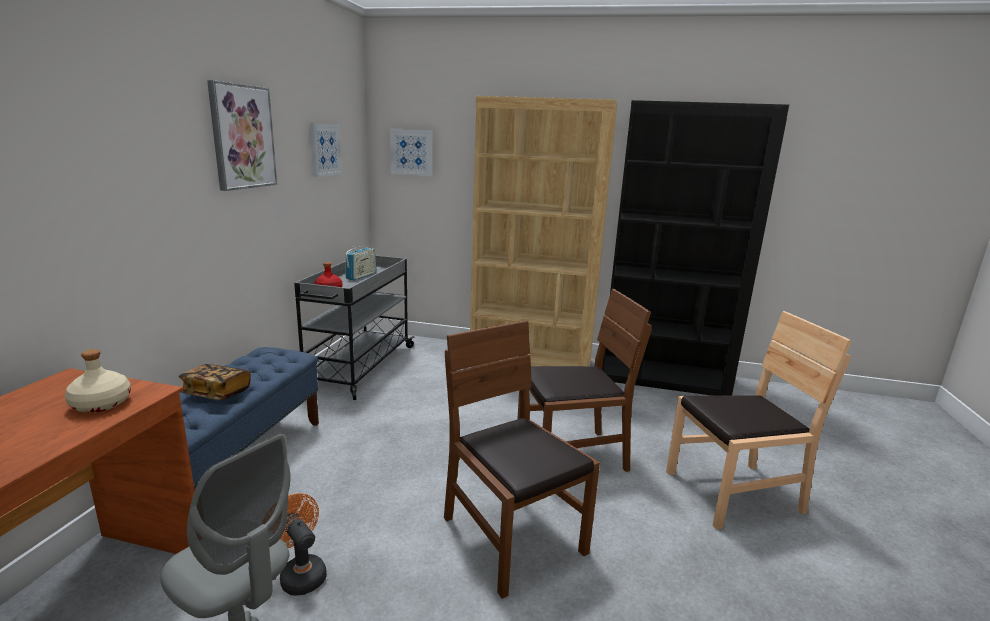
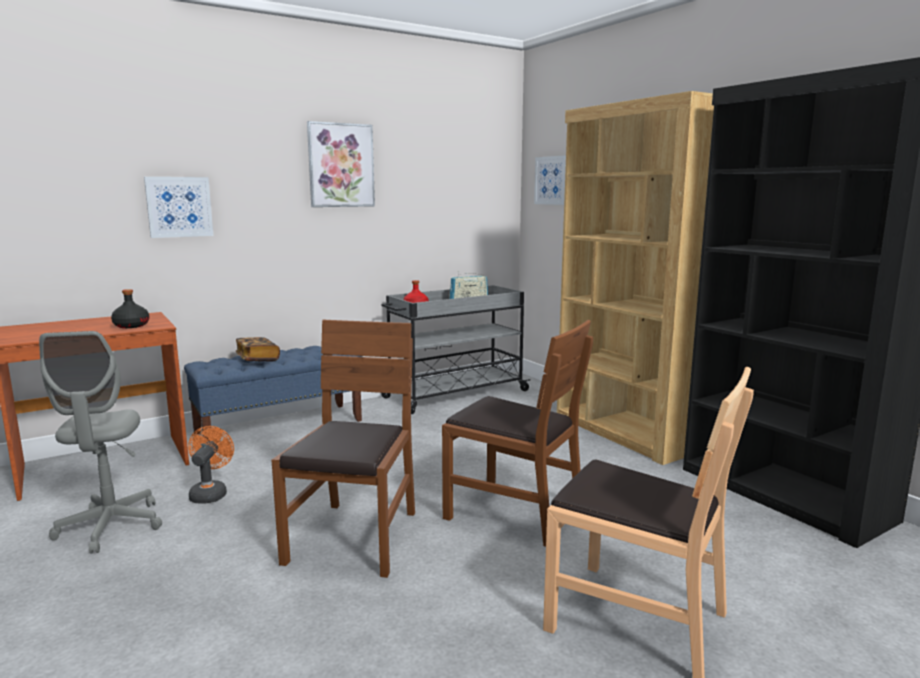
camera: 45 degrees right, 5 degrees down
(100, 404) = (131, 326): beige bottle -> black bottle
(324, 149) = (449, 178): picture -> picture (179, 207)

